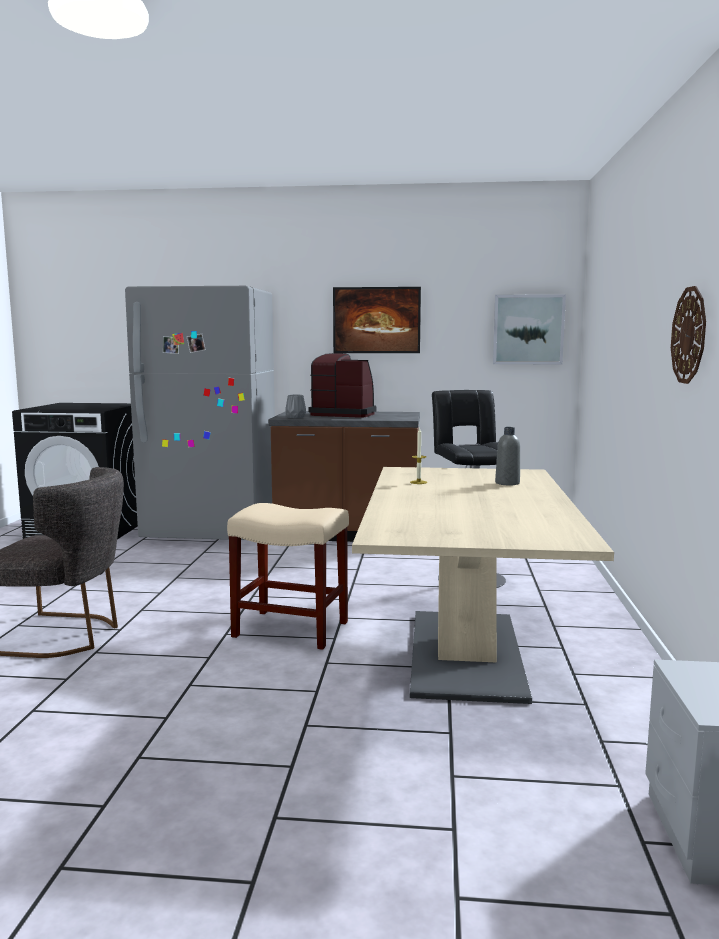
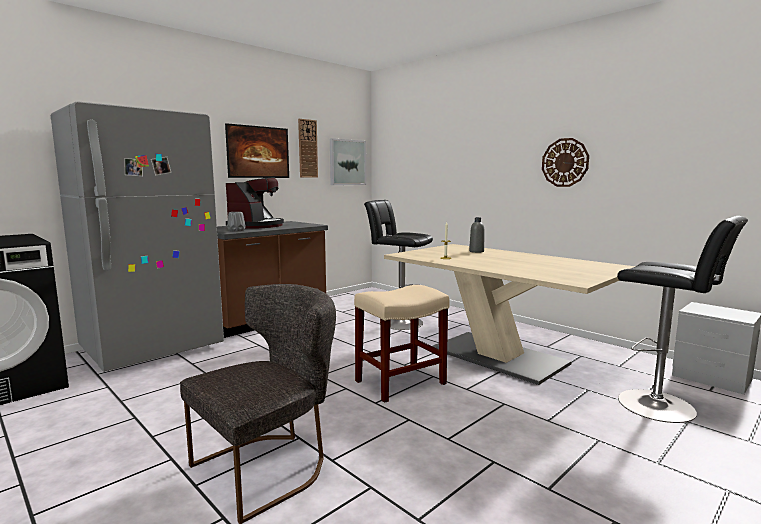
camera: 50 degrees left, 0 degrees up
(344, 414) = (256, 226): coffee machine -> coffee machine turned 135 degrees clockwise
(454, 312) = (307, 148): none -> wall clock
(480, 800) = (662, 407): none -> black stool

